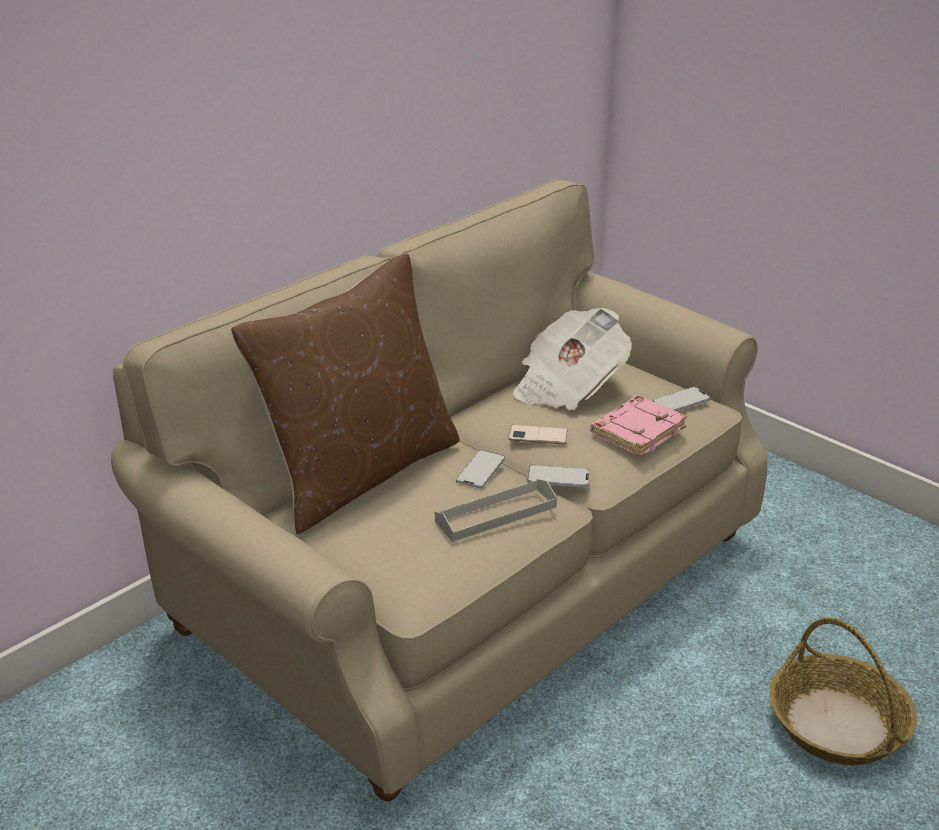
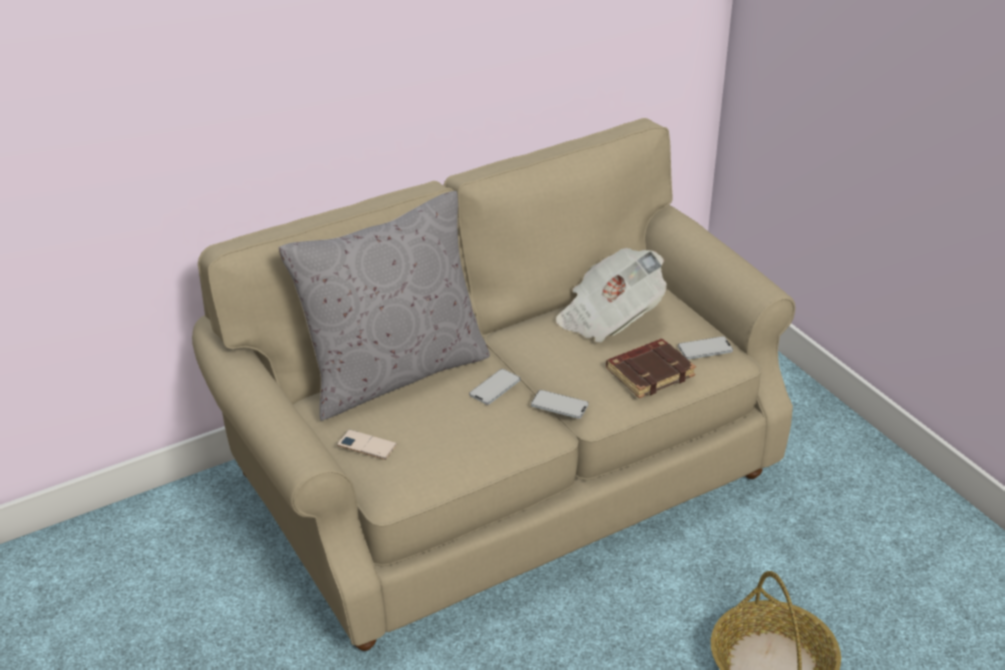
camera: 15 degrees right, 5 degrees up
(359, 472) = (393, 373): brown pillow -> grey pillow
(496, 514) = (489, 431): grey tray -> none
(538, 435) = (560, 362): phone -> phone (367, 445)
(637, 431) = (650, 372): pink book -> brown book

